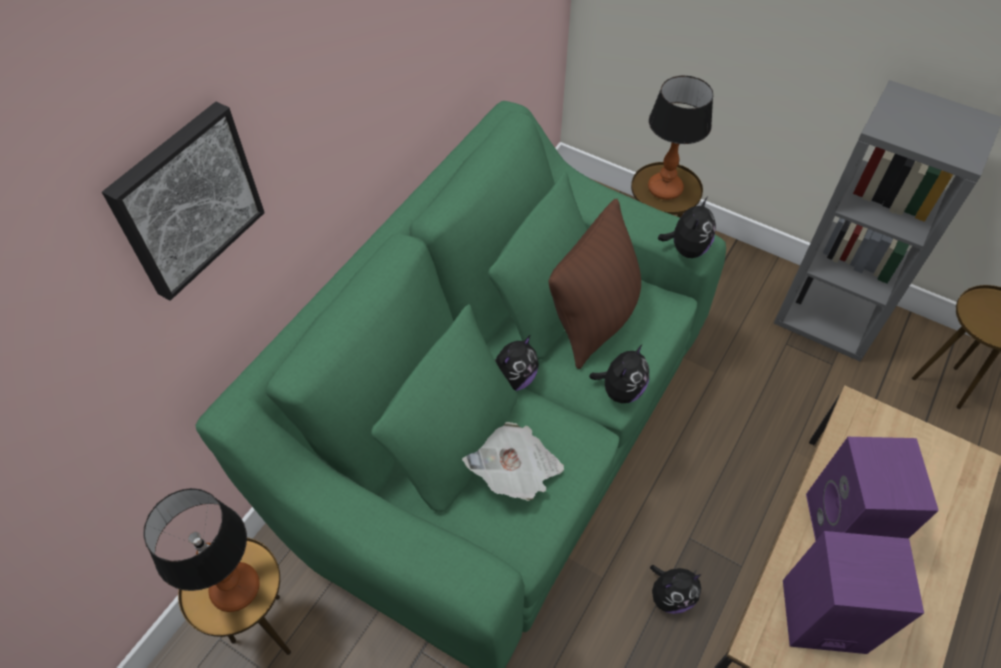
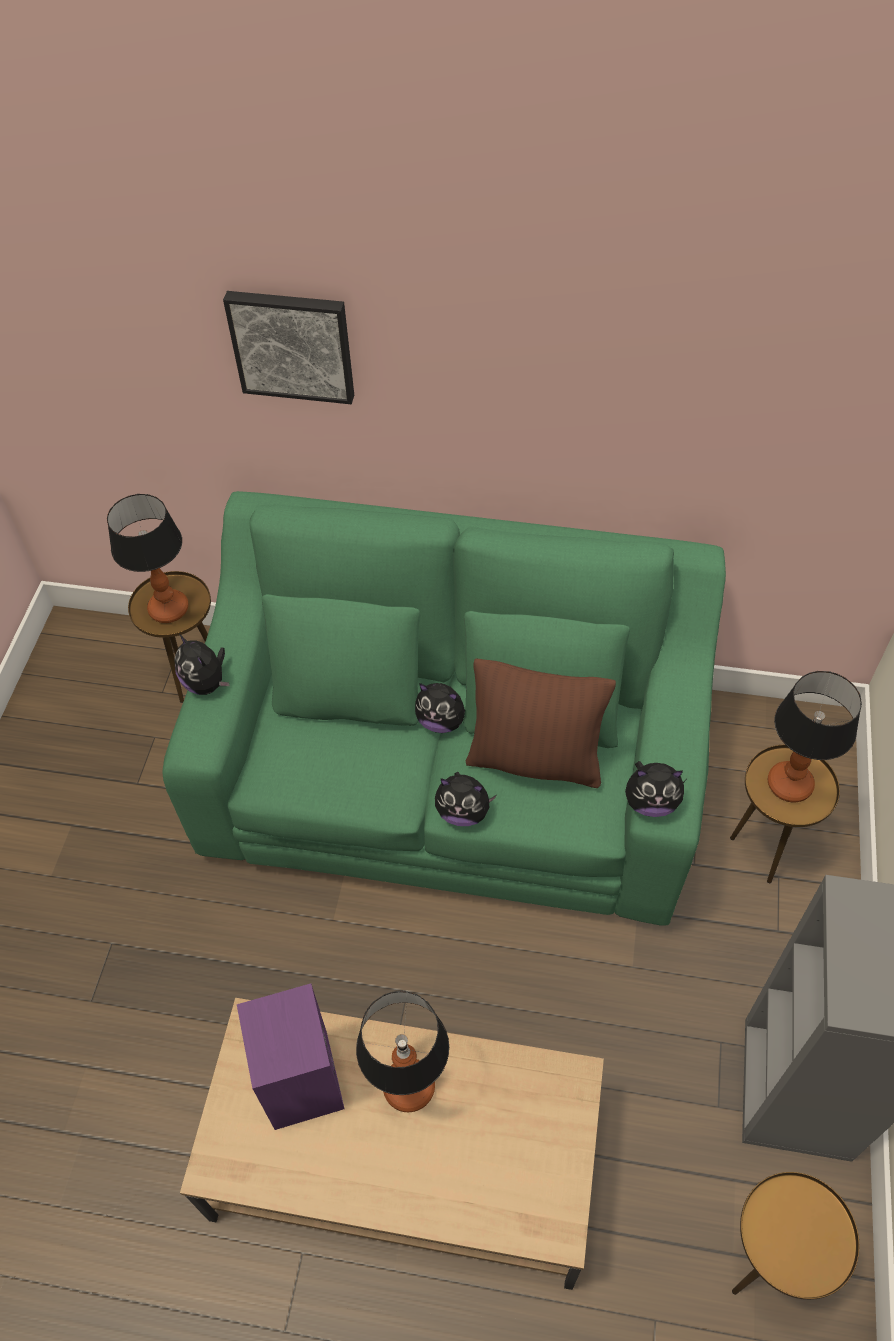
camera: 70 degrees right, 0 degrees up
(513, 470) = (337, 751): newspaper -> none
(670, 595) = (336, 988): plush toy -> plush toy (207, 683)
(845, 529) = (408, 1088): purple speaker -> table lamp

